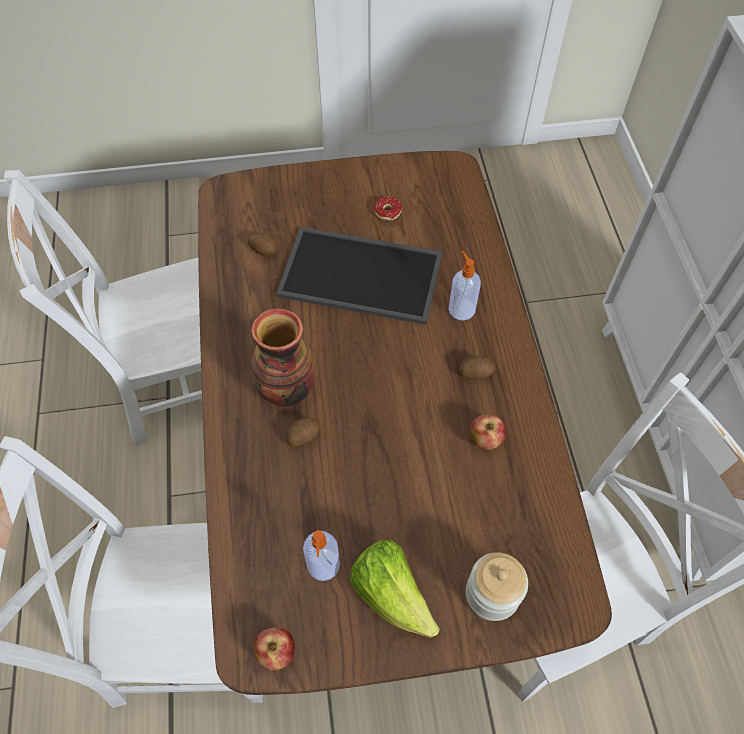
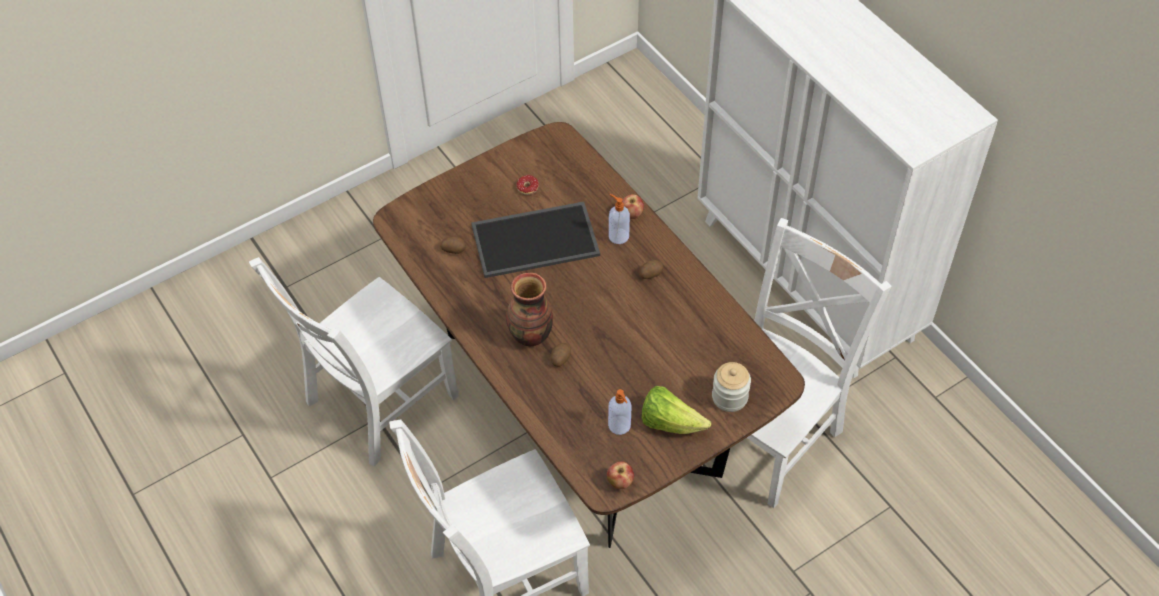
camera: 25 degrees left, 5 degrees down
(485, 440) = (679, 312): apple -> apple (631, 214)

